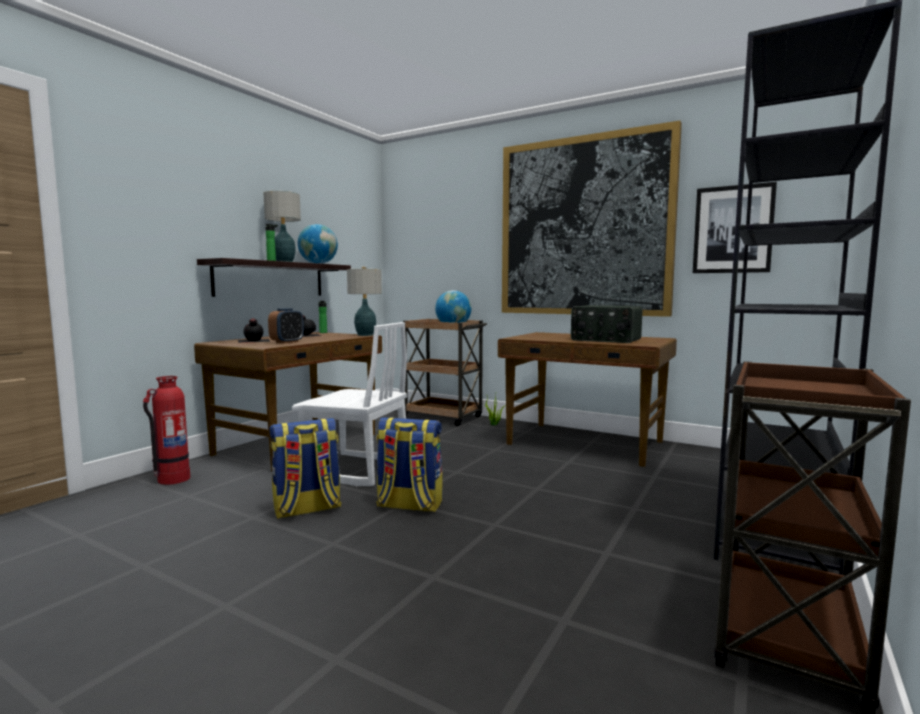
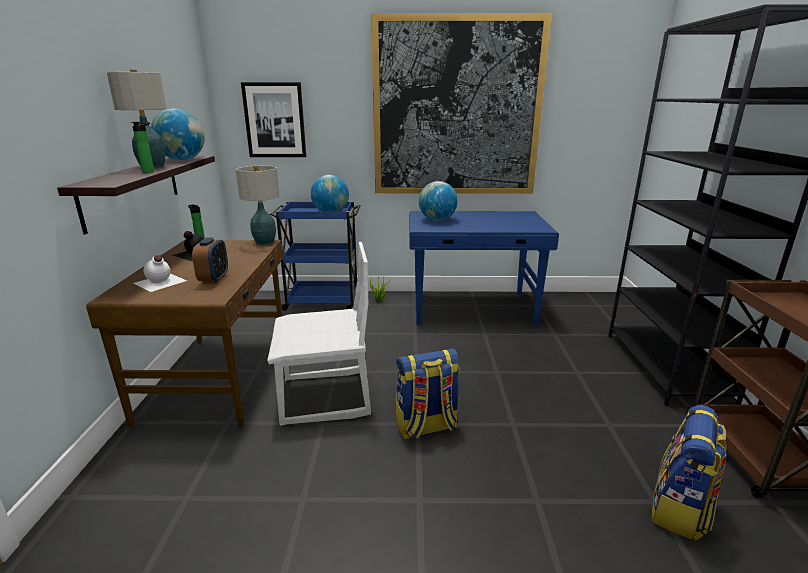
camera: 30 degrees left, 15 degrees up
(173, 479) = (130, 480): fire extinguisher -> none
(253, 340) = (159, 282): black bottle -> white bottle
(307, 509) = (343, 466): backpack -> backpack (680, 509)
(443, 417) = (323, 301): brown cart -> blue cart
(545, 336) = (437, 220): none -> globe
(585, 443) = (473, 308): brown desk -> blue desk
(605, 340) = (499, 223): radio -> none
(733, 229) = (583, 119): picture -> picture (275, 120)

